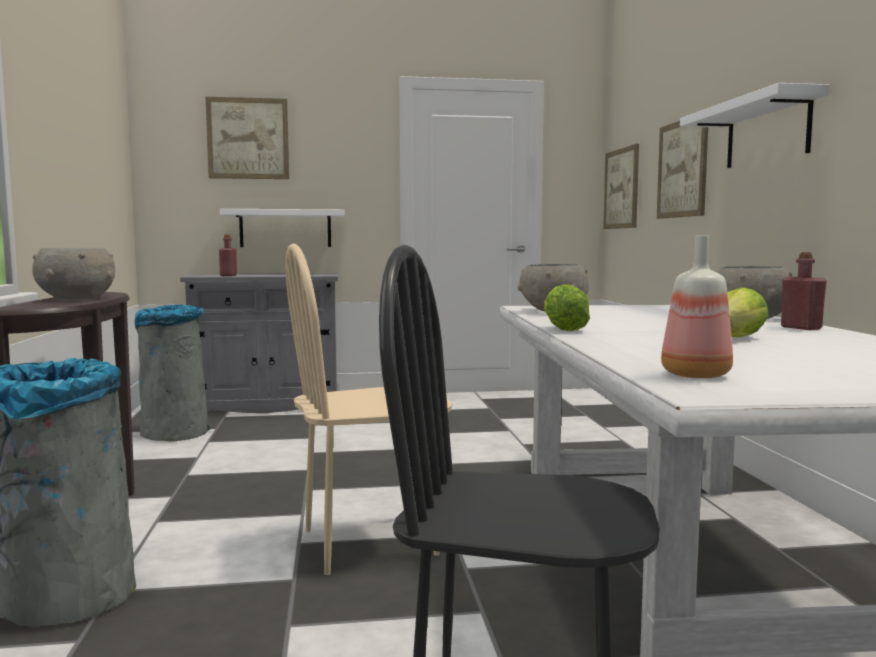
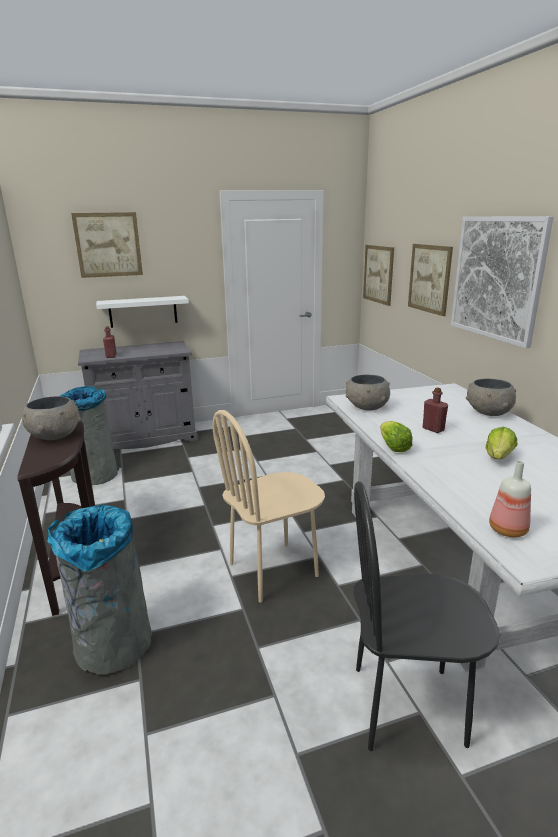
camera: 10 degrees left, 15 degrees up
(767, 132) = (497, 278): white shelf -> picture
(801, 328) = (524, 432): red bottle -> red bottle (433, 429)

